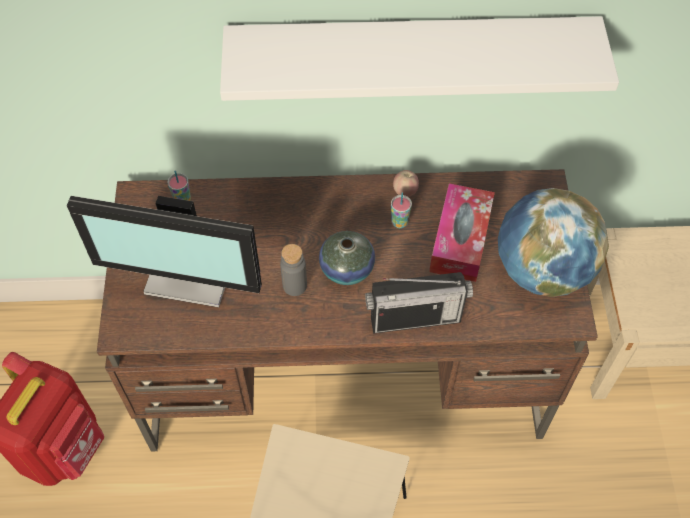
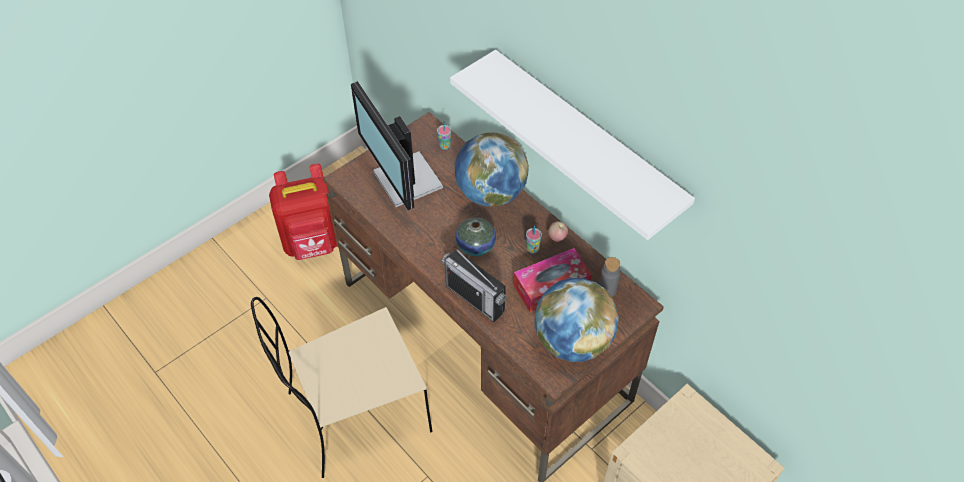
camera: 50 degrees right, 5 degrees down
(291, 206) = (490, 193): none -> globe
(294, 285) = (441, 230): grey bottle -> grey bottle (607, 290)

